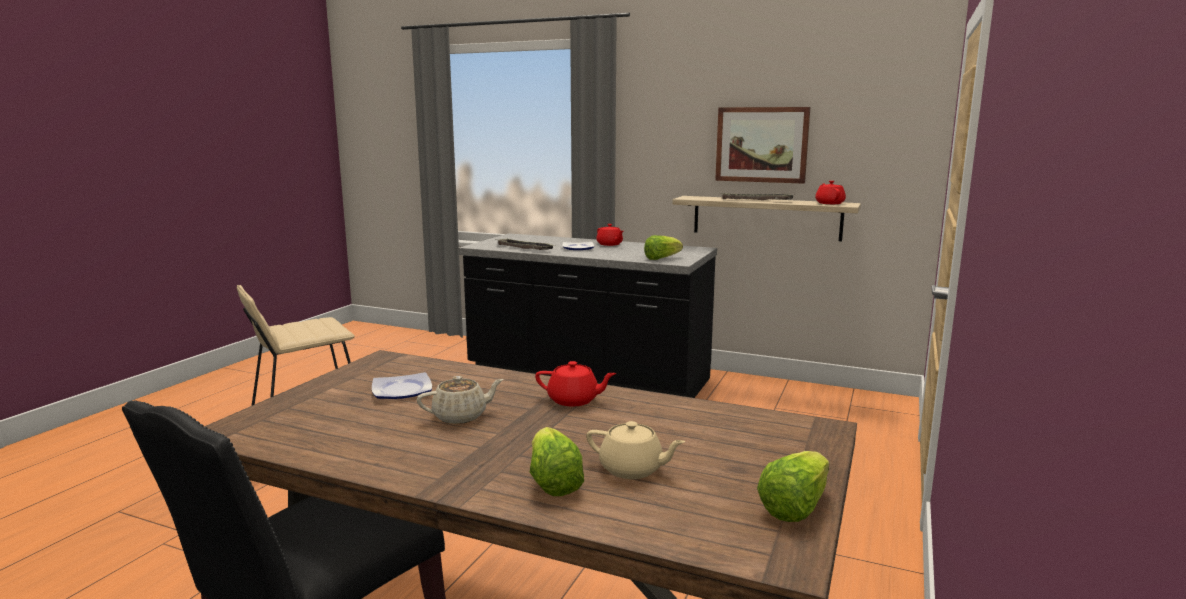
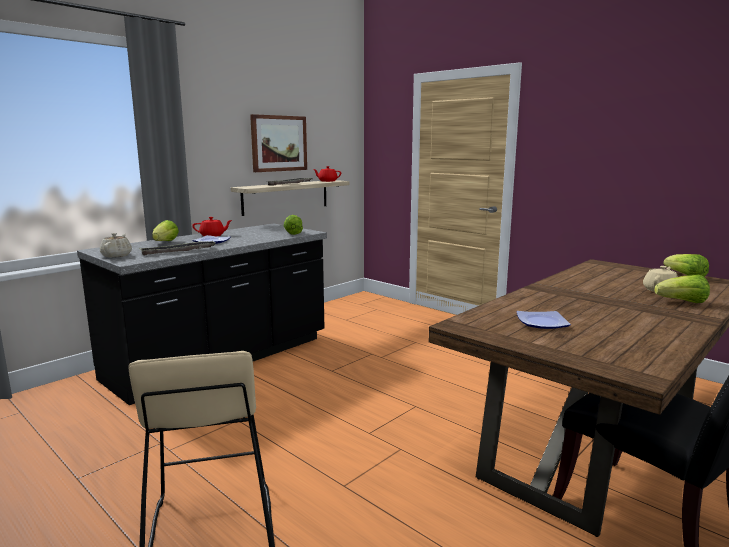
camera: 70 degrees left, 0 degrees up
(461, 416) = (594, 312): beige teapot -> beige teapot (117, 255)
(560, 241) = (165, 242): none -> lettuce
(574, 400) = (563, 289): red teapot -> none

